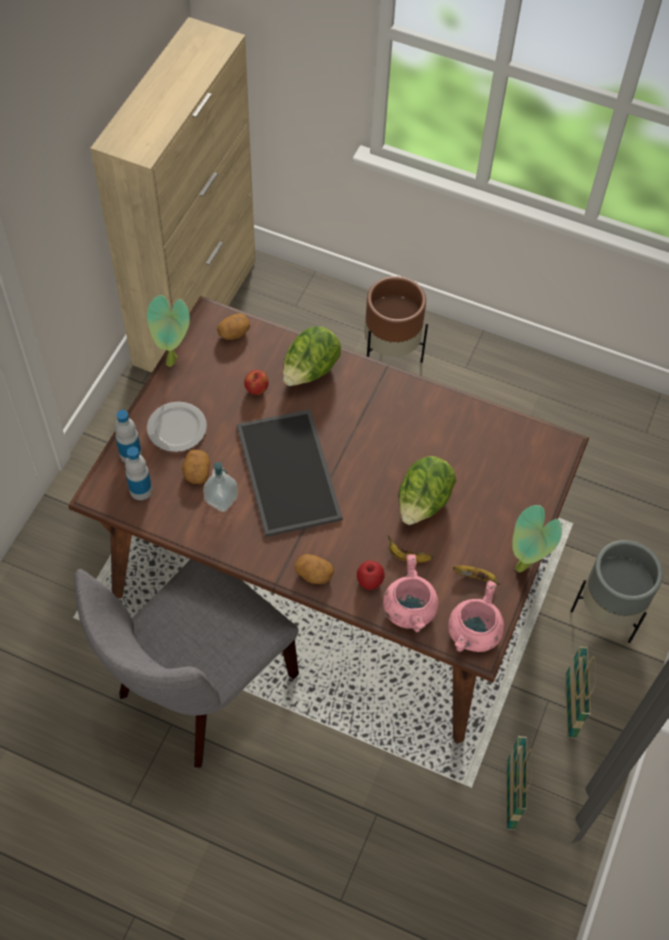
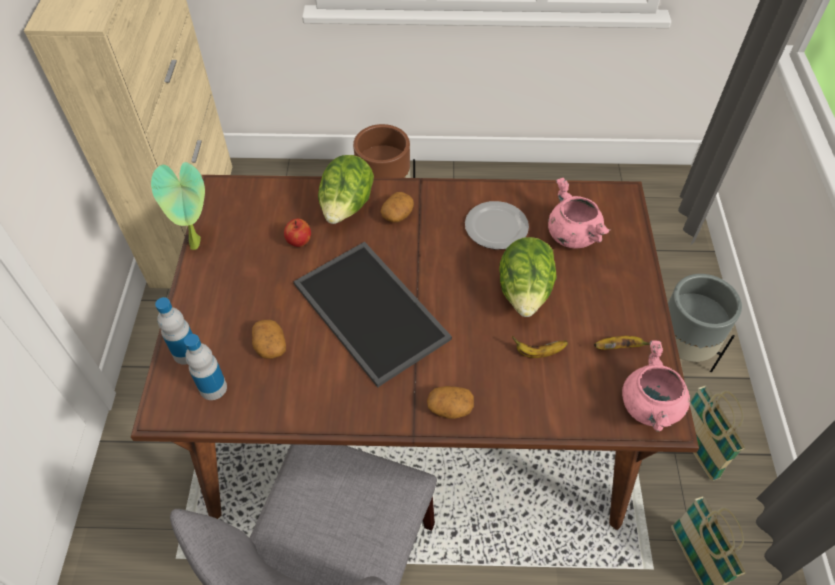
camera: 20 degrees left, 5 degrees down
(178, 428) = (229, 307): plate -> plate (497, 226)
(221, 499) = (310, 364): soap dispenser -> none
(234, 333) = (251, 197): potato -> potato (397, 215)
(369, 581) = (513, 392): apple -> none
(409, 609) = (570, 407): pink cooking pot -> pink cooking pot (572, 235)
(523, 569) = (658, 322): potted plant -> none

